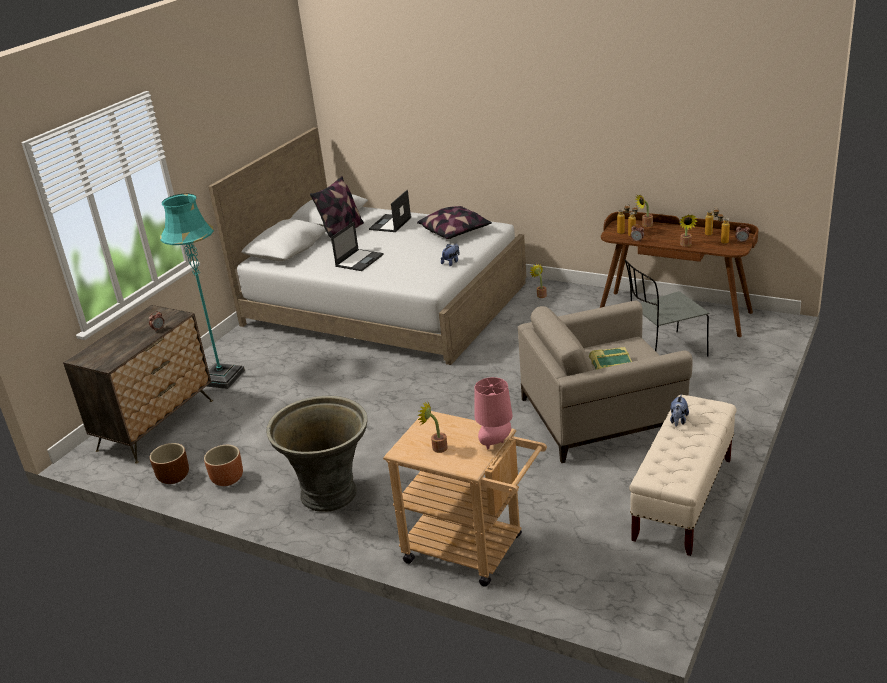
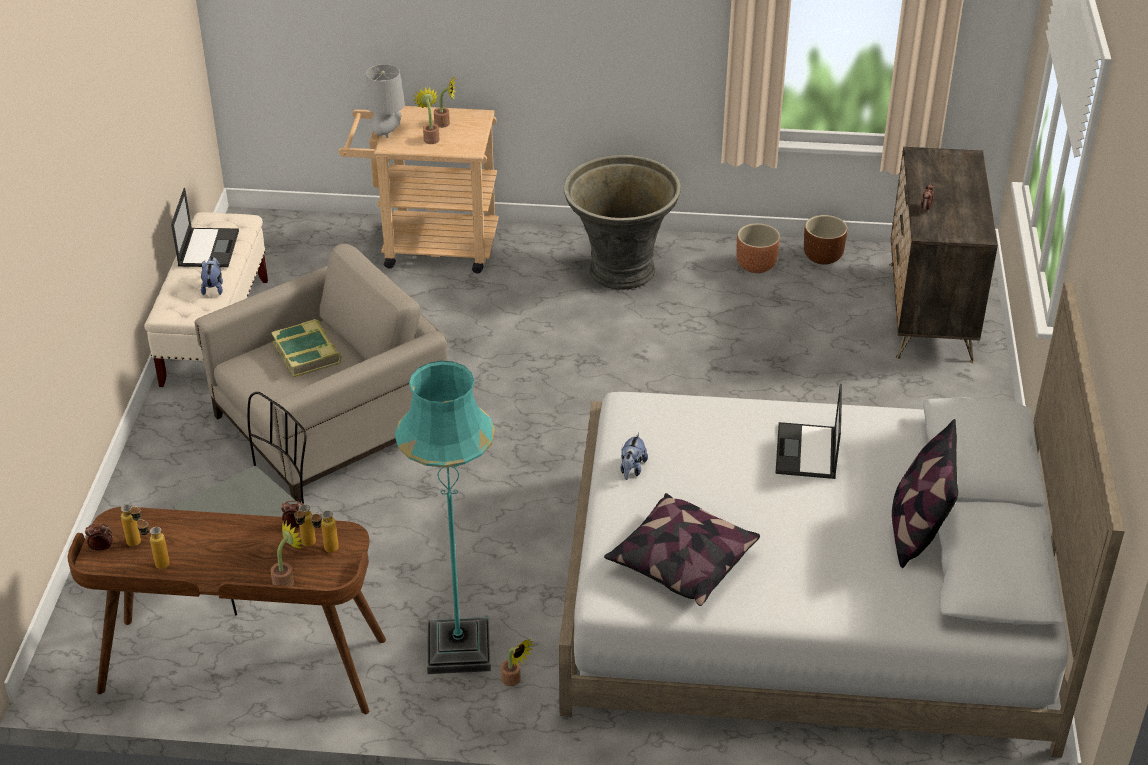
camera: 155 degrees right, 10 degrees up
(221, 378) = (928, 395): turquoise floor lamp -> turquoise floor lamp (458, 649)
(390, 224) = (841, 574): laptop -> laptop (208, 248)
(495, 443) = (387, 133): pink table lamp -> grey table lamp
(686, 245) = (204, 524): potted plant -> potted plant (430, 138)

